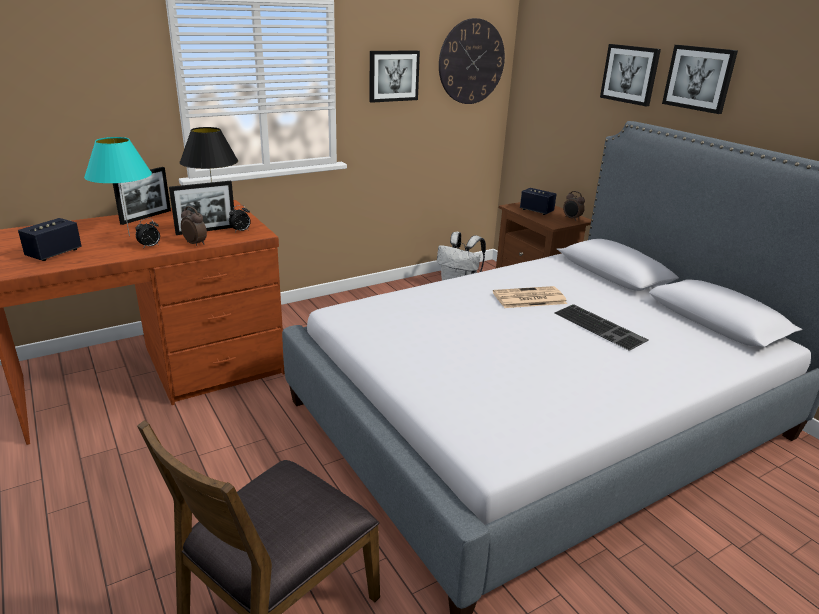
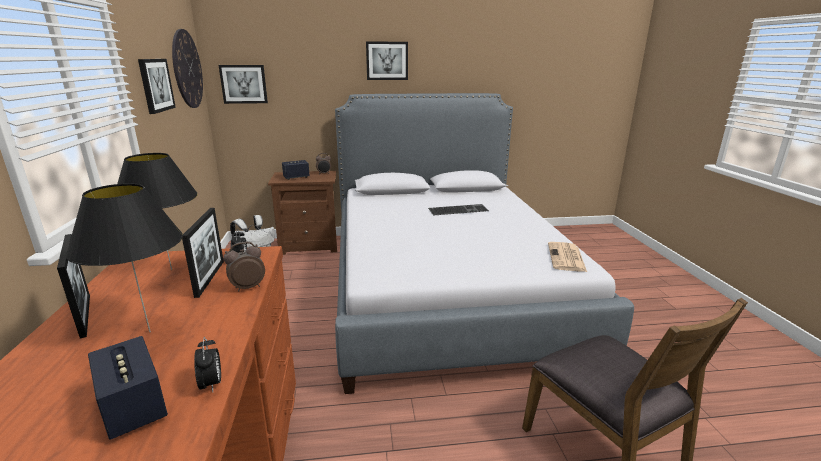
camera: 65 degrees left, 5 degrees down
(129, 236) = (150, 332): turquoise table lamp -> black table lamp
(150, 246) = (218, 317): alarm clock -> alarm clock (211, 384)
(528, 298) = (408, 216): newspaper -> newspaper (566, 258)
(630, 74) = (333, 64): picture -> picture (244, 84)

